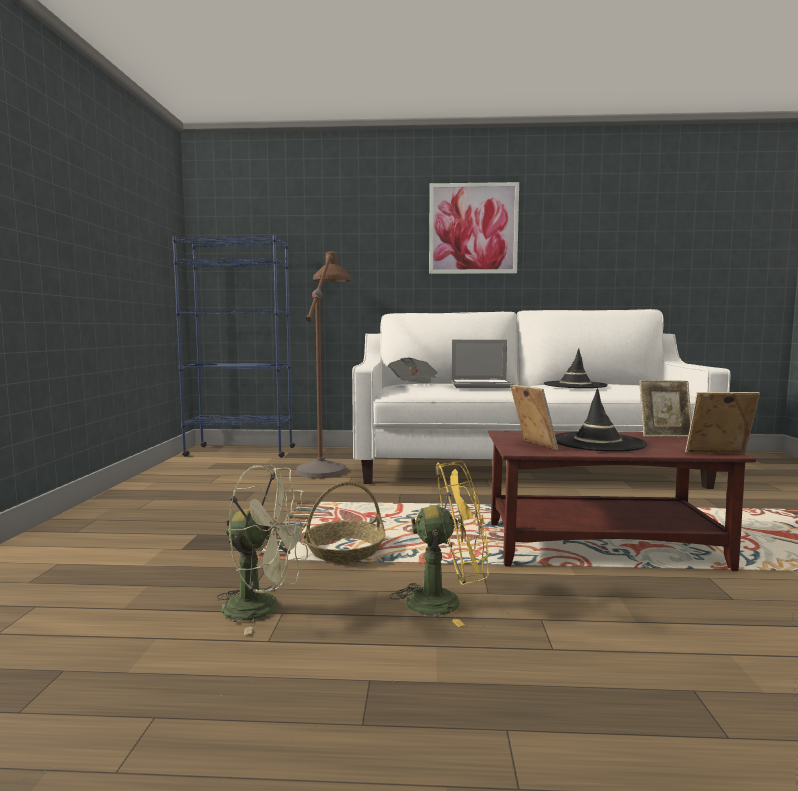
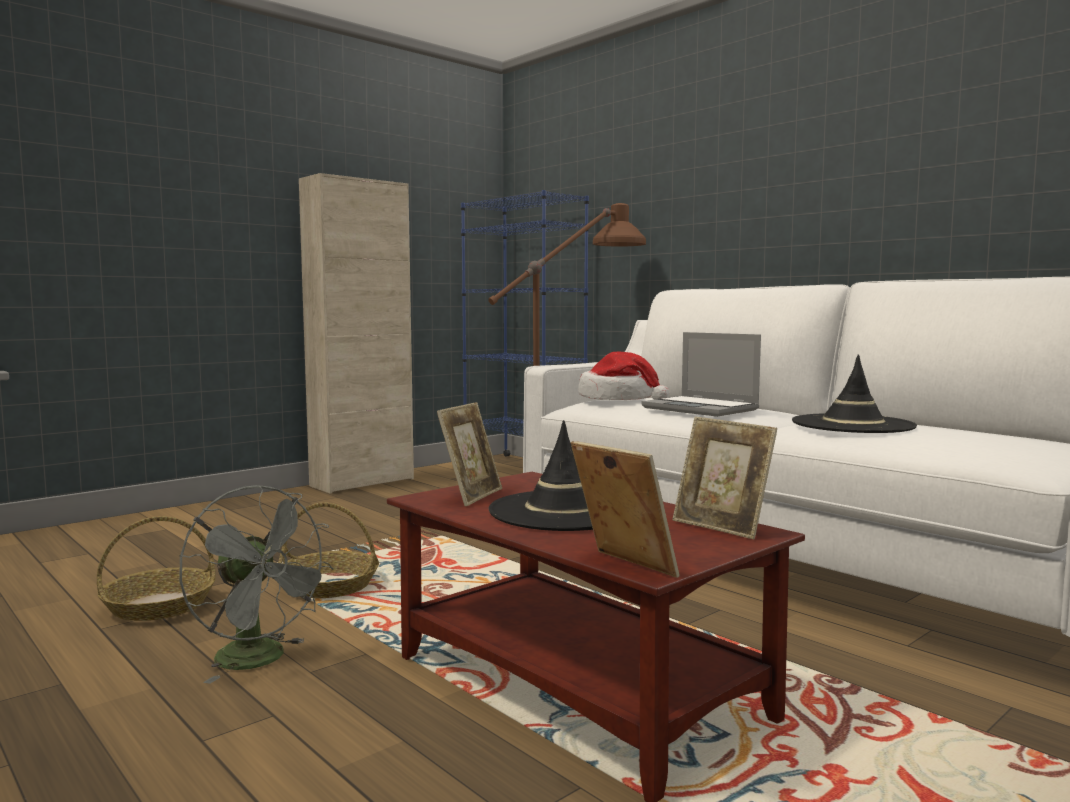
camera: 45 degrees right, 0 degrees up
(141, 485) = (362, 482): none -> beige cabinet
(264, 608) = (160, 606): green fan -> basket
(414, 385) = (618, 399): newspaper -> hat
(445, 601) = (261, 660): yellow fan -> grey fan
(473, 229) = (829, 140): picture -> none

